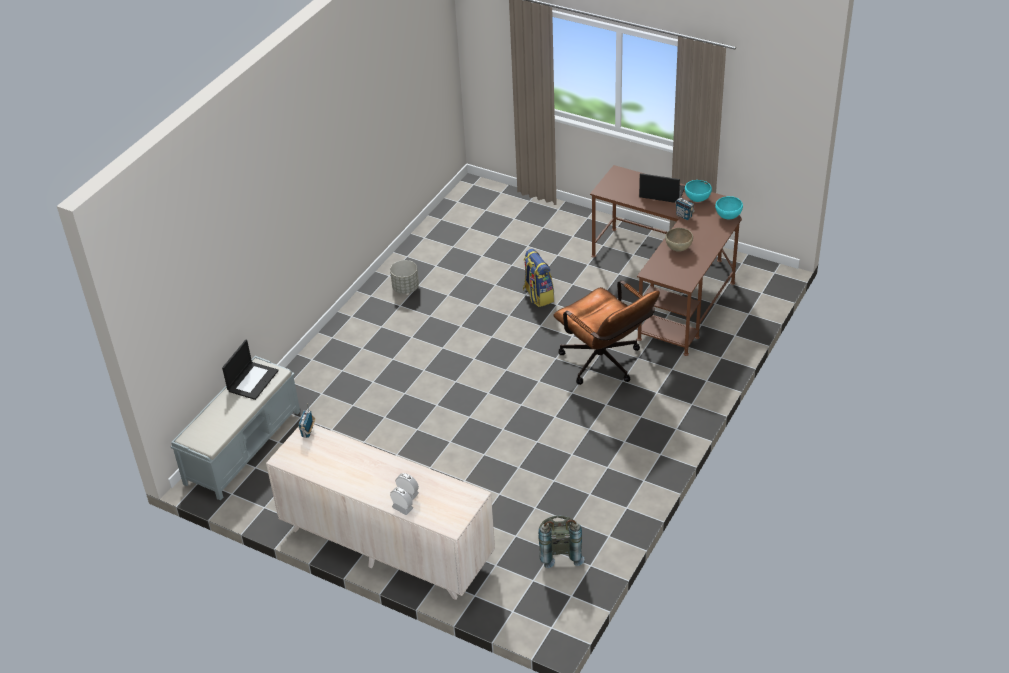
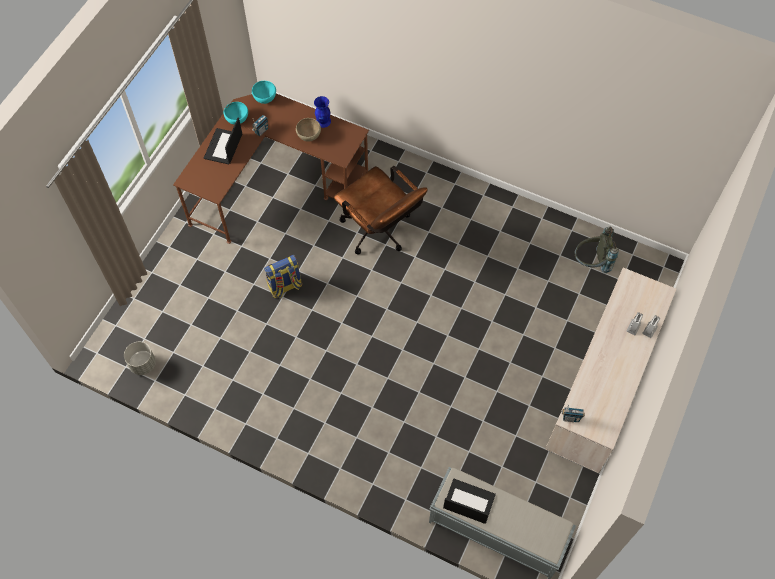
camera: 95 degrees left, 20 degrees up
(405, 288) = (266, 405): grey planter -> grey planter (142, 364)
(605, 365) = (380, 232): brown office chair -> brown office chair turned 90 degrees clockwise
(700, 258) = (323, 121): none -> blue vase

